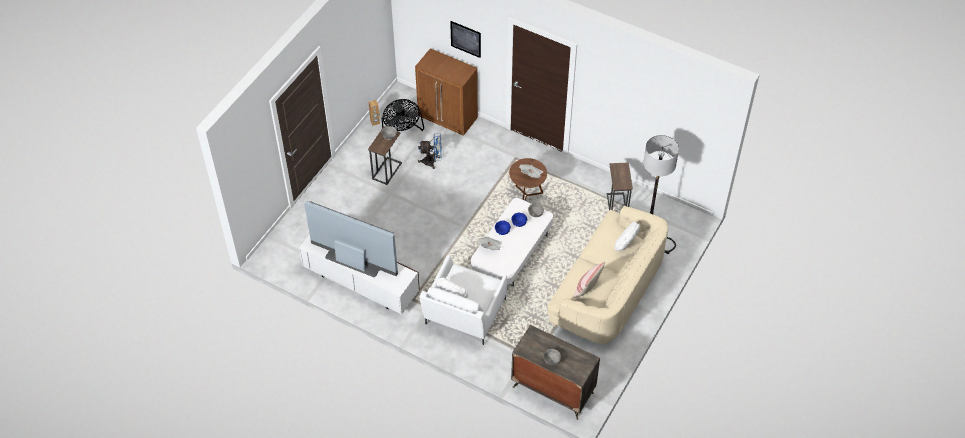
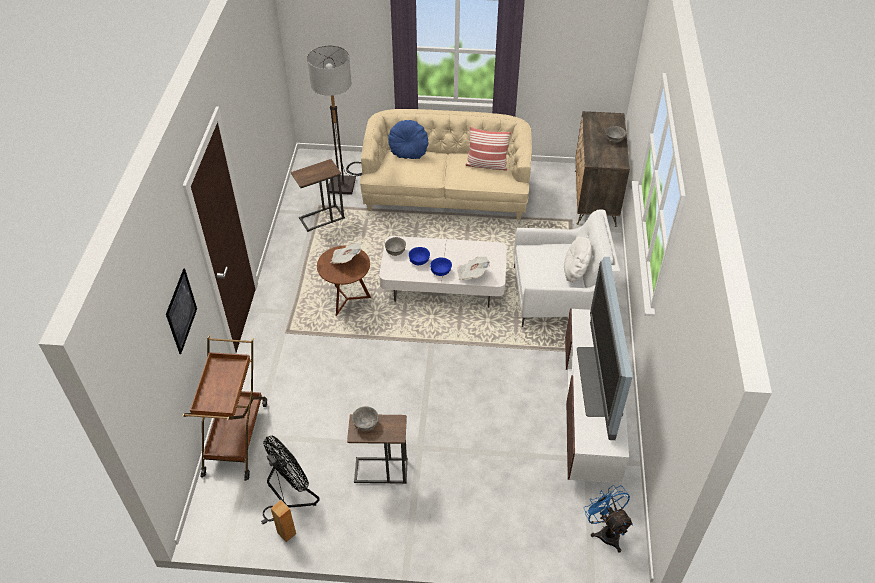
camera: 115 degrees left, 5 degrees down
(432, 161) = (336, 421): blue fan -> blue fan (606, 531)
(448, 116) = (236, 438): brown cabinet -> brown cart
(625, 245) = (408, 154): white pillow -> blue pillow

